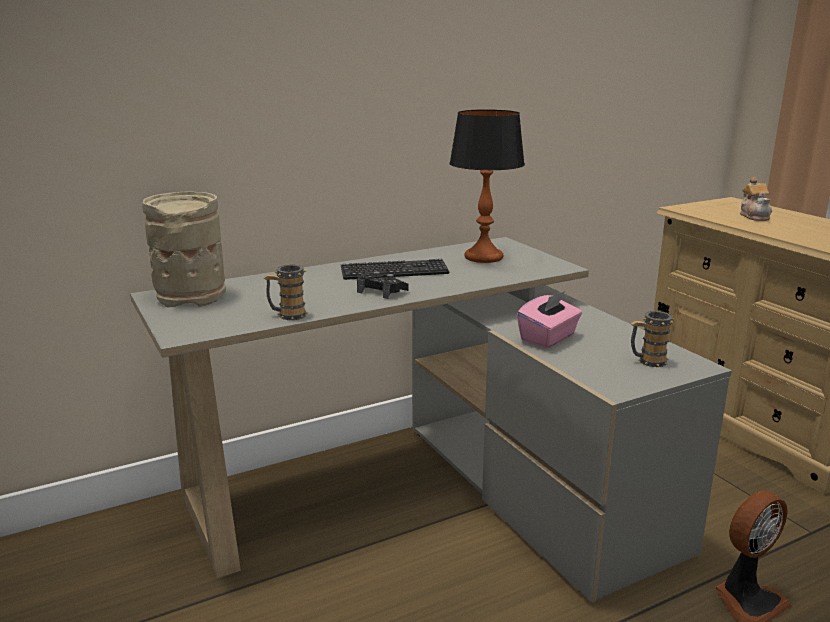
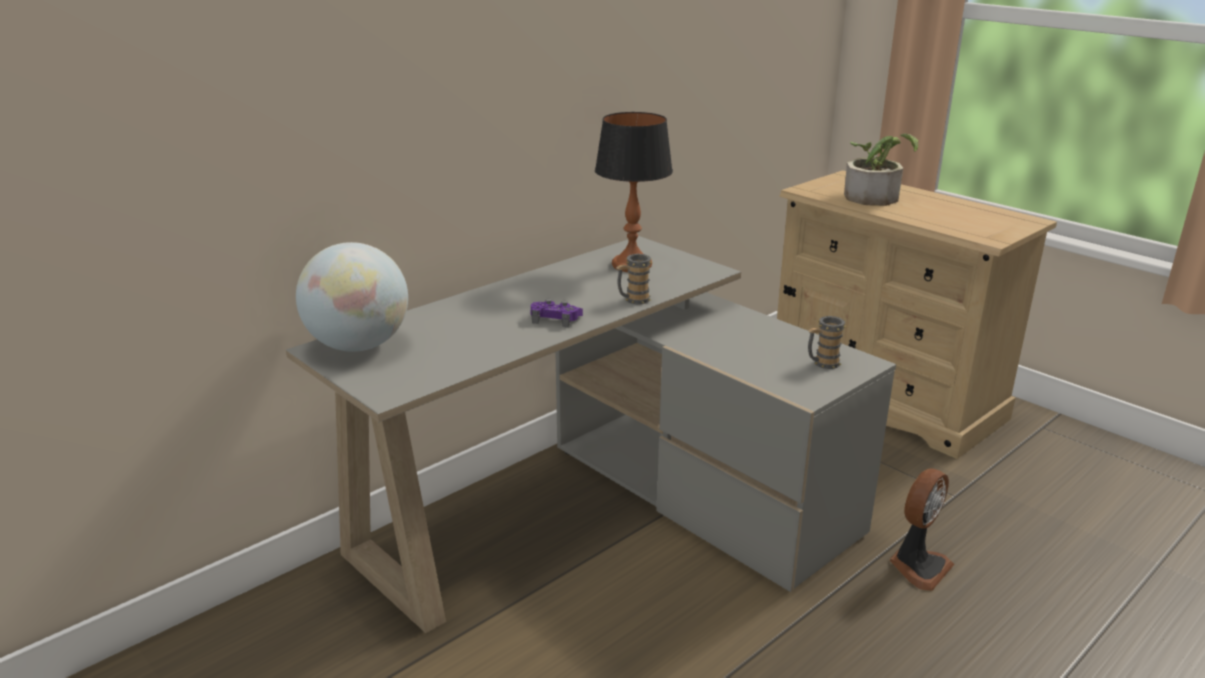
camera: 15 degrees left, 5 degrees up
(191, 296) = (358, 346): beige vase -> globe
(287, 315) = (480, 359): mug -> mug (633, 300)
(381, 291) = (555, 319): black game controller -> purple game controller
(394, 272) = (553, 293): keyboard -> none
(548, 338) = (723, 349): pink tissue box -> none
(754, 216) = (875, 196): teapot -> potted plant

